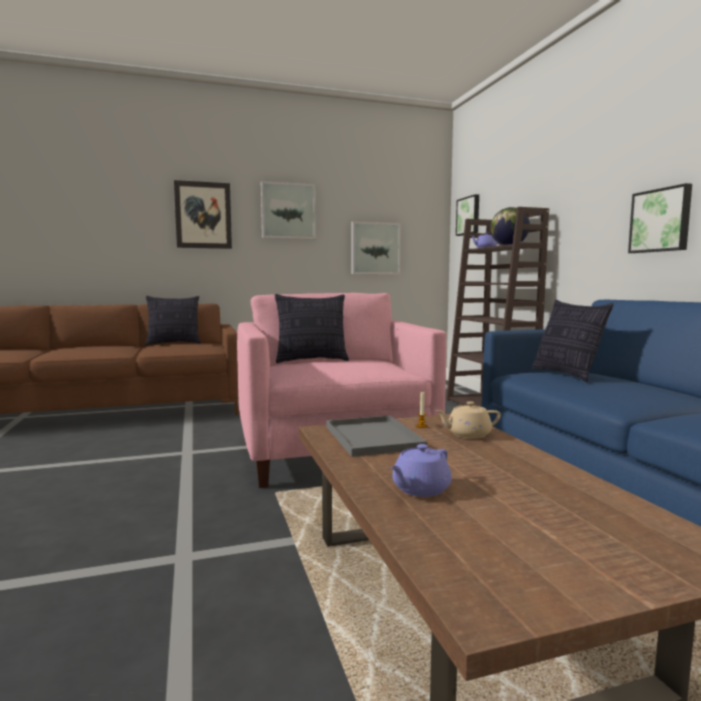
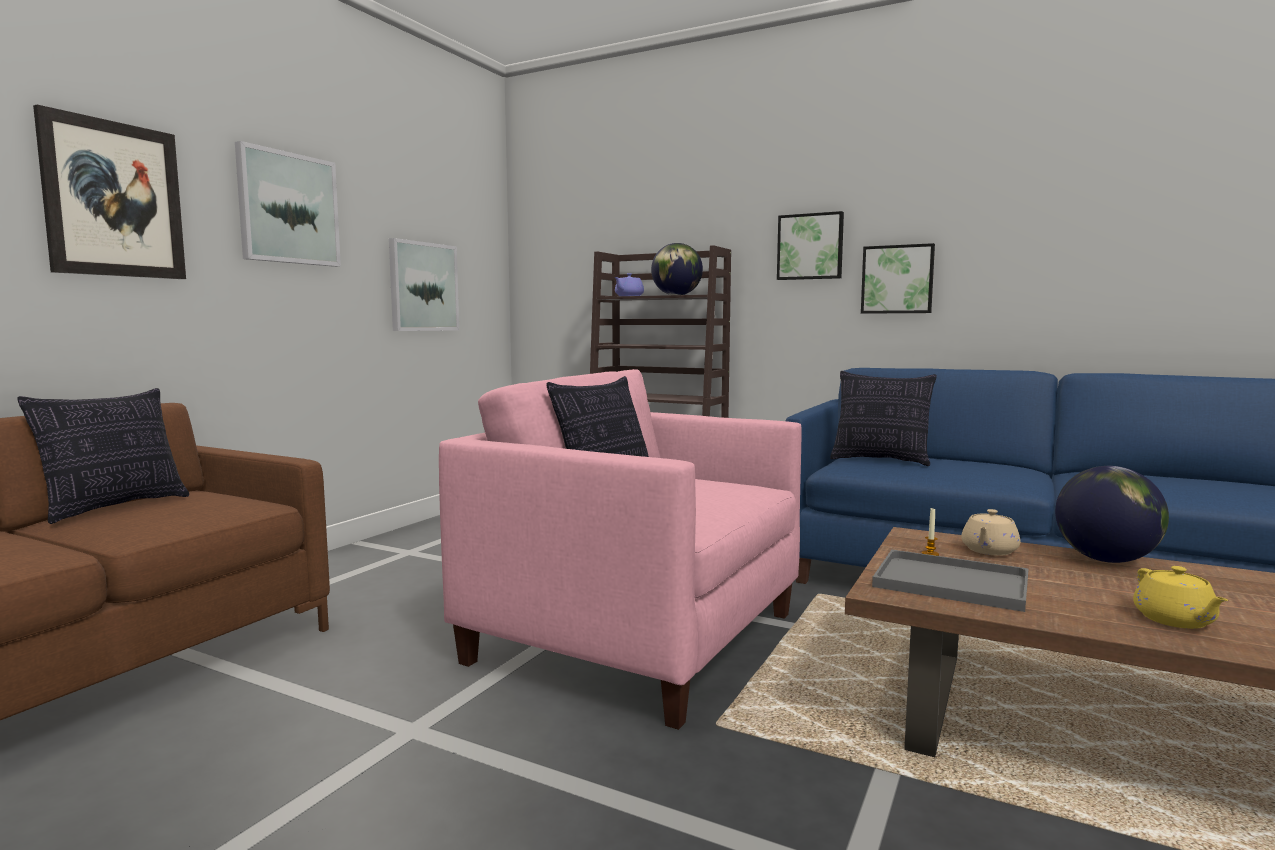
camera: 45 degrees left, 0 degrees up
(420, 489) = (1175, 620): purple teapot -> yellow teapot
(469, 216) = (556, 244): picture -> picture (810, 247)
(533, 460) = (1105, 560): none -> globe

